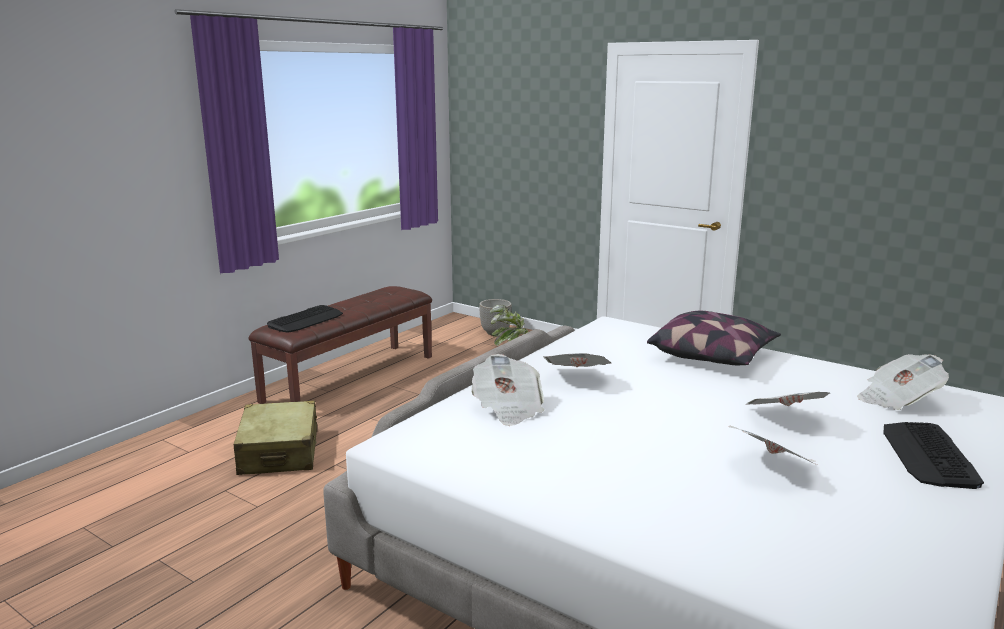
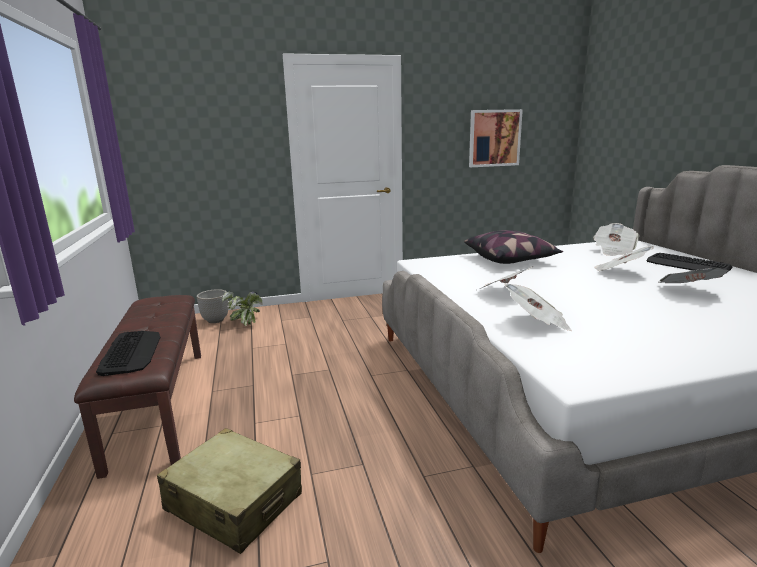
camera: 50 degrees left, 0 degrees up
(911, 171) = (494, 138): none -> picture

